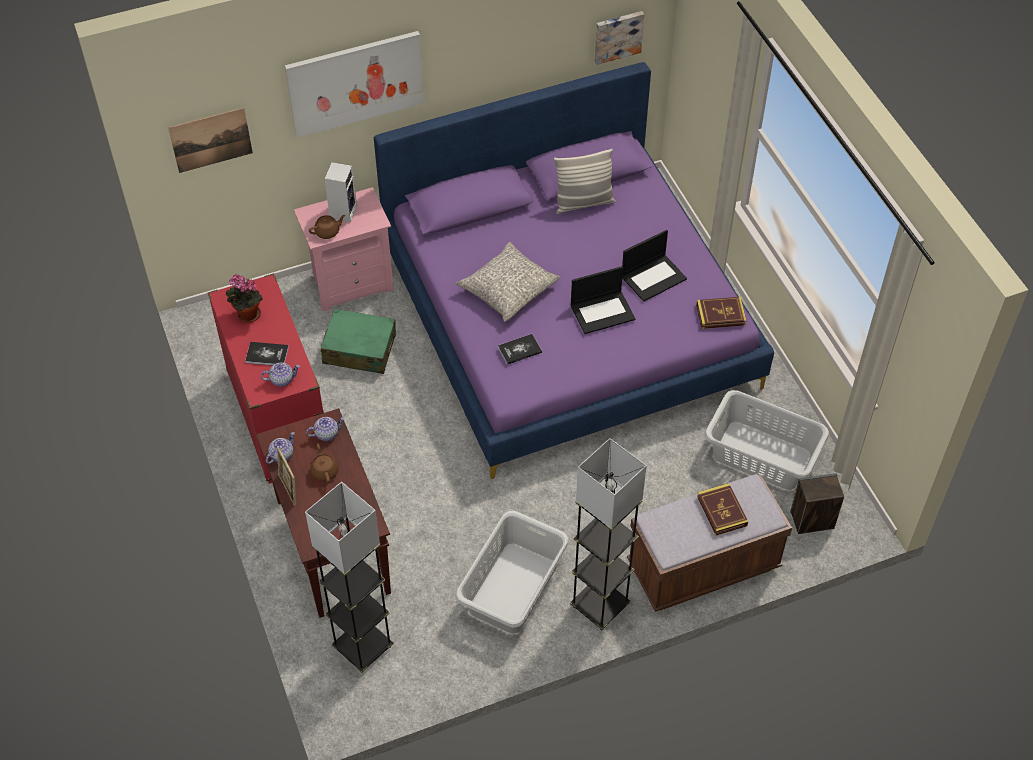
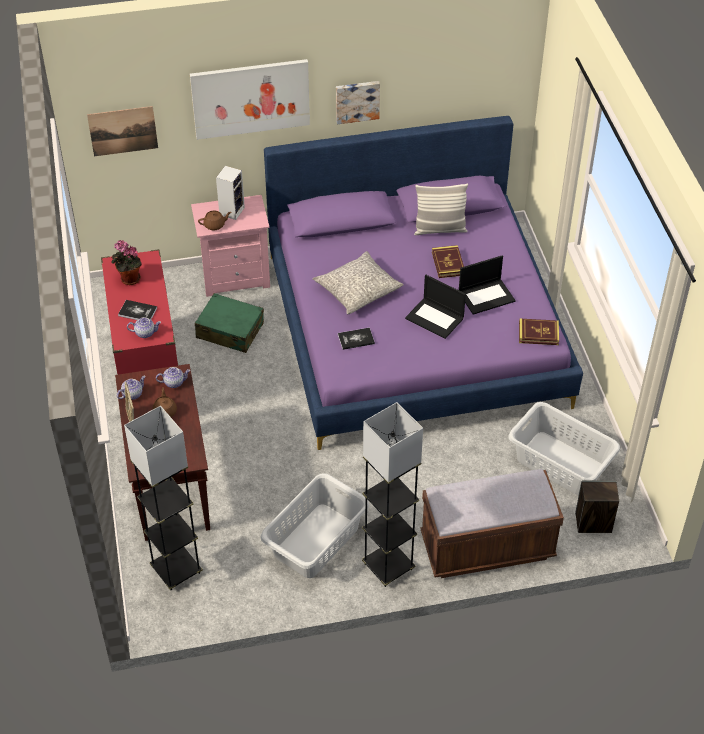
camera: 10 degrees right, 5 degrees down
(603, 312) = (435, 318): laptop -> laptop turned 45 degrees clockwise
(617, 36) = (486, 89): picture -> picture (357, 101)
(721, 511) = (503, 494): book -> book (448, 263)

